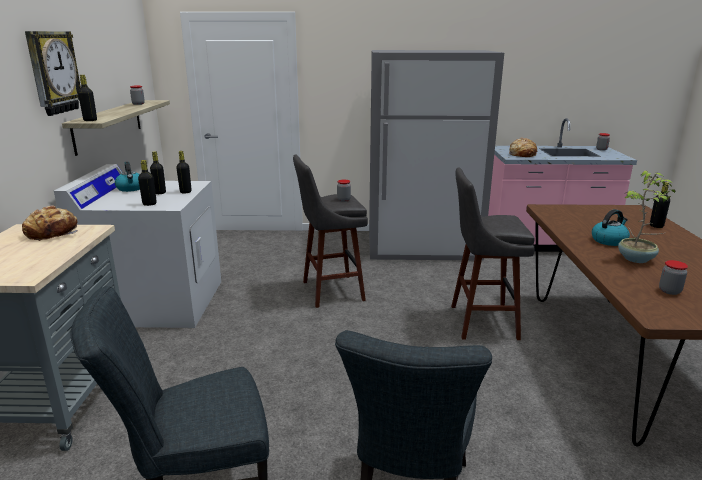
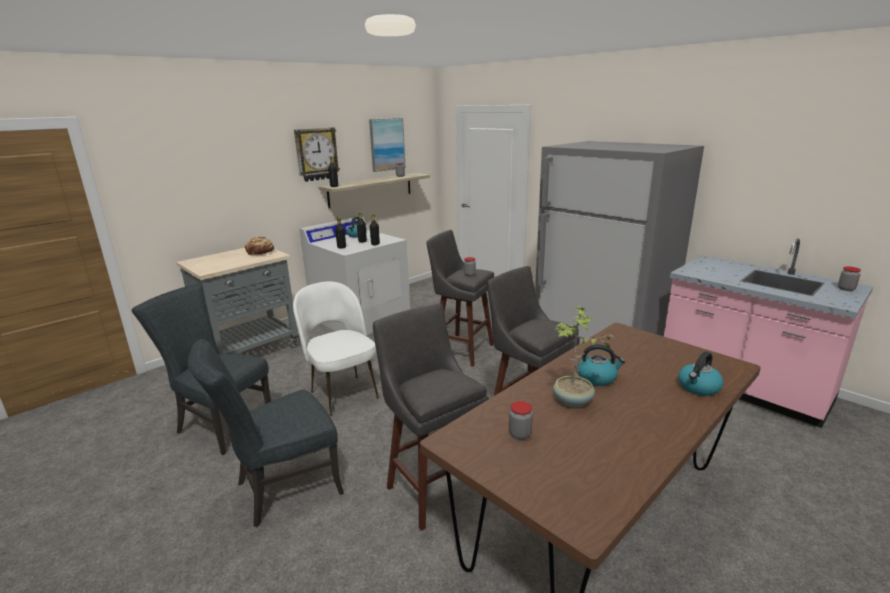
camera: 45 degrees right, 0 degrees up
(114, 60) = (387, 144): none -> picture
(286, 381) = (342, 392): none -> white chair
(517, 407) = (435, 488): none -> grey stool
(522, 154) = (708, 271): bread -> none
(656, 226) = (698, 387): black bottle -> kettle

